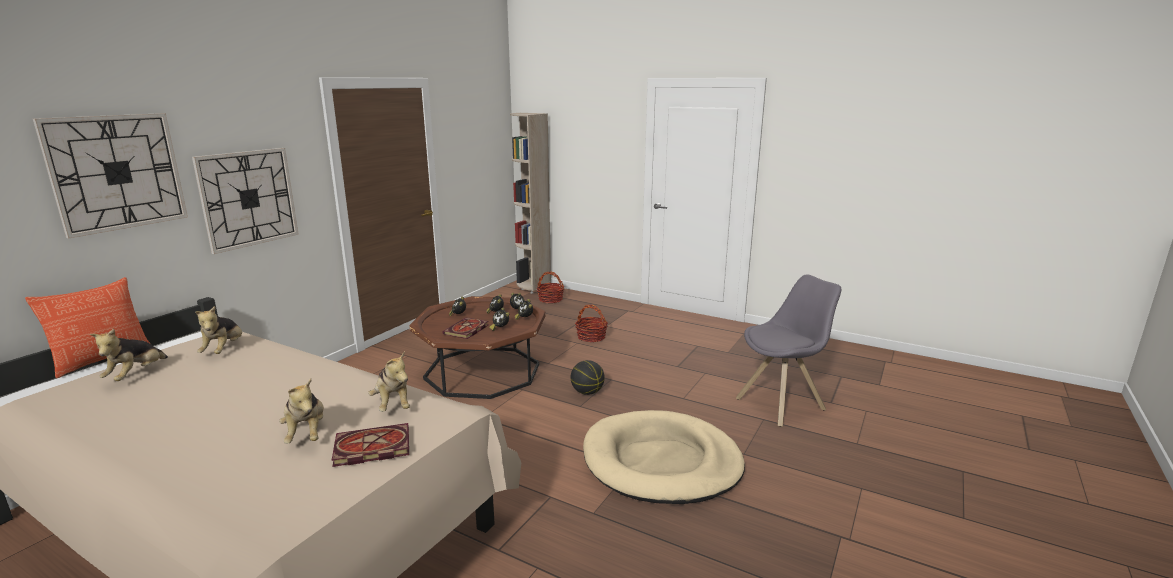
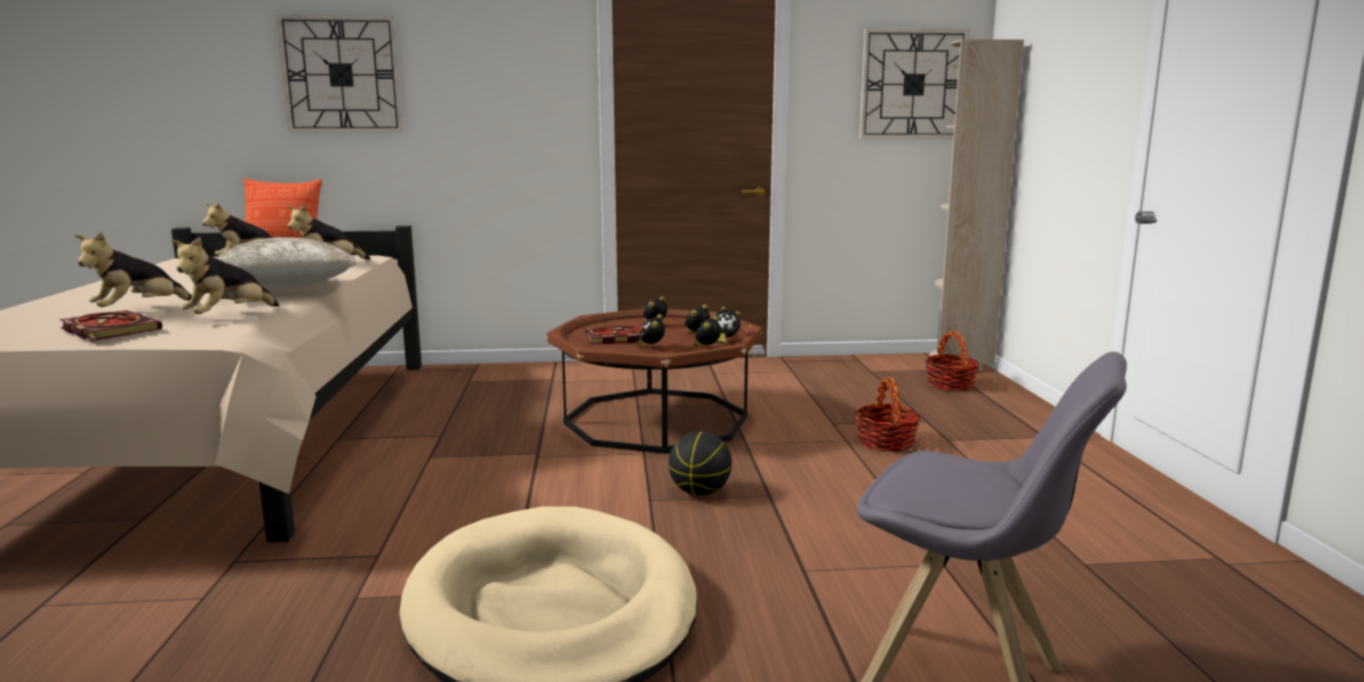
camera: 55 degrees right, 5 degrees down
(248, 198) = (477, 123): wall clock -> wall clock (913, 84)
(318, 377) = (283, 289): none -> beige pillow

